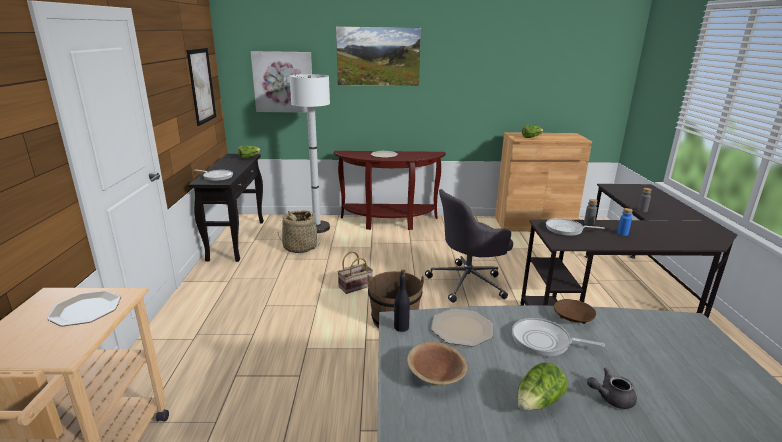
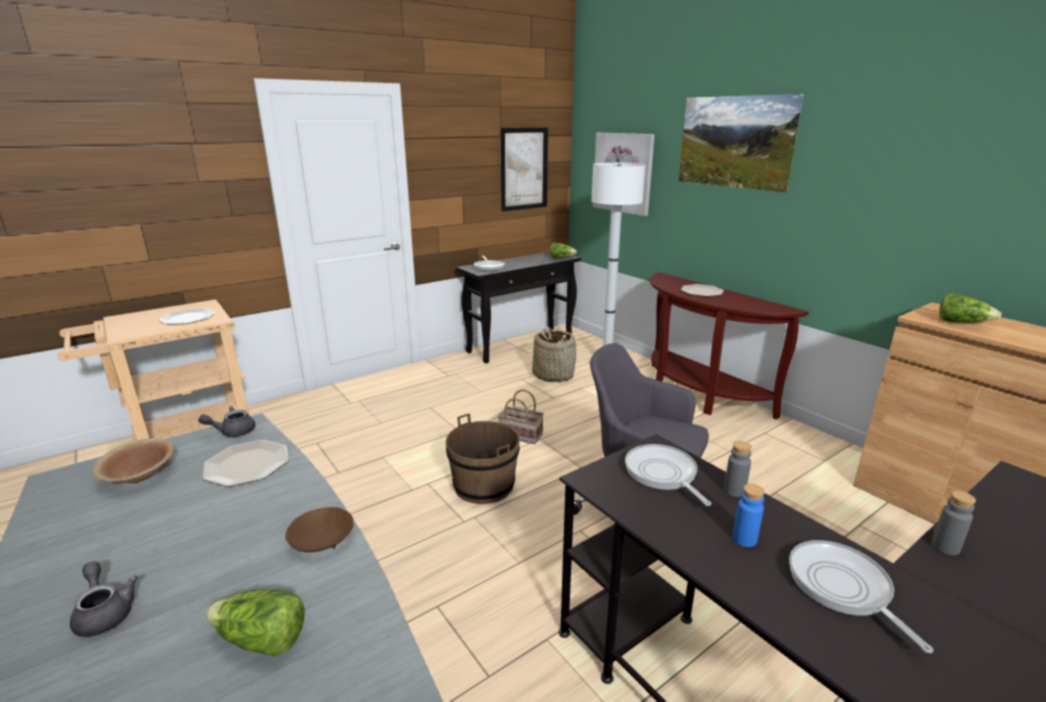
camera: 55 degrees right, 0 degrees up
(401, 327) = (233, 431): black bottle -> grey teapot
(538, 402) = (92, 552): lettuce -> lettuce (261, 640)
(544, 341) = (239, 528): frying pan -> frying pan (842, 588)

